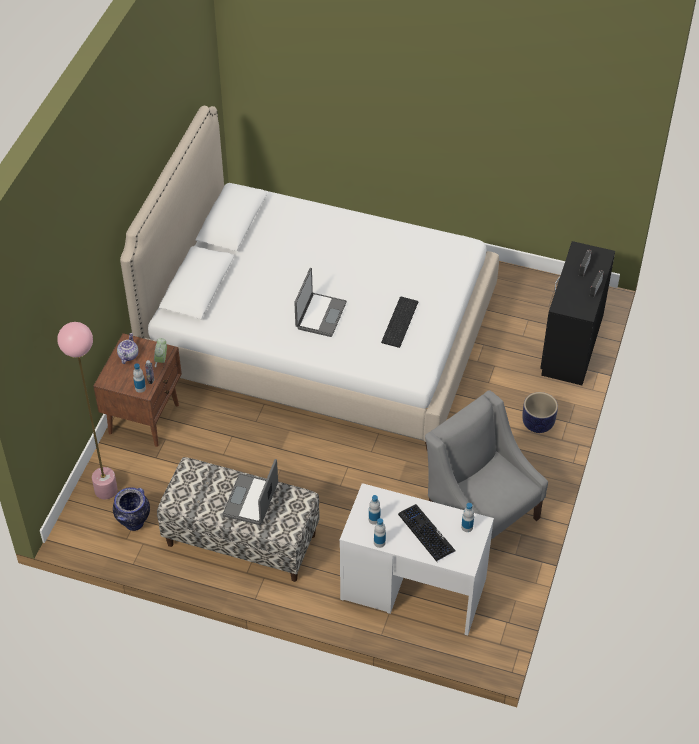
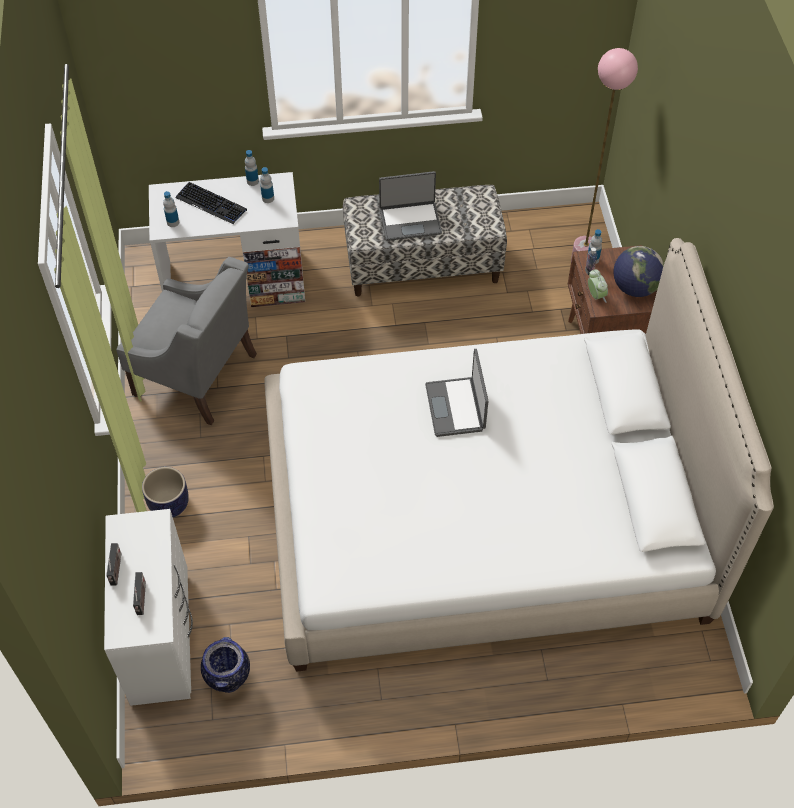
camera: 155 degrees right, 5 degrees up
(128, 355) = (635, 288): teapot -> globe
(134, 524) = (532, 243): vase -> vase (229, 680)
(252, 500) = (410, 221): laptop -> laptop turned 90 degrees clockwise
(399, 321) = (357, 434): keyboard -> none
(570, 345) = (161, 636): black dresser -> white dresser

